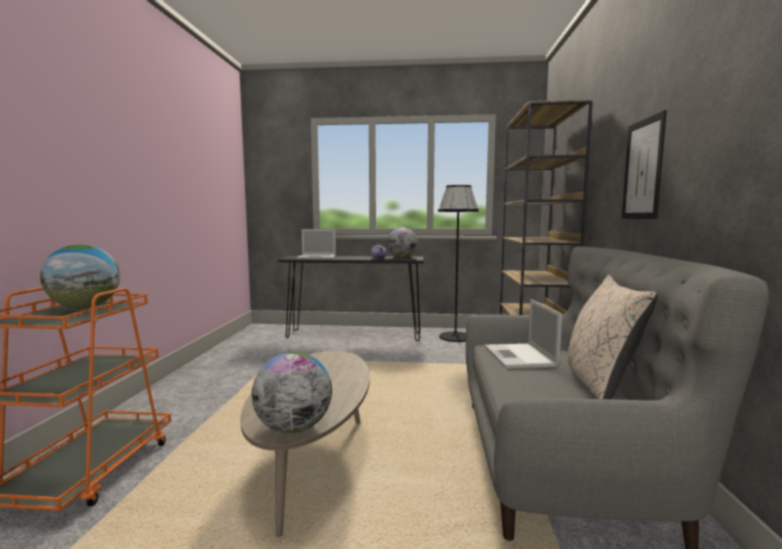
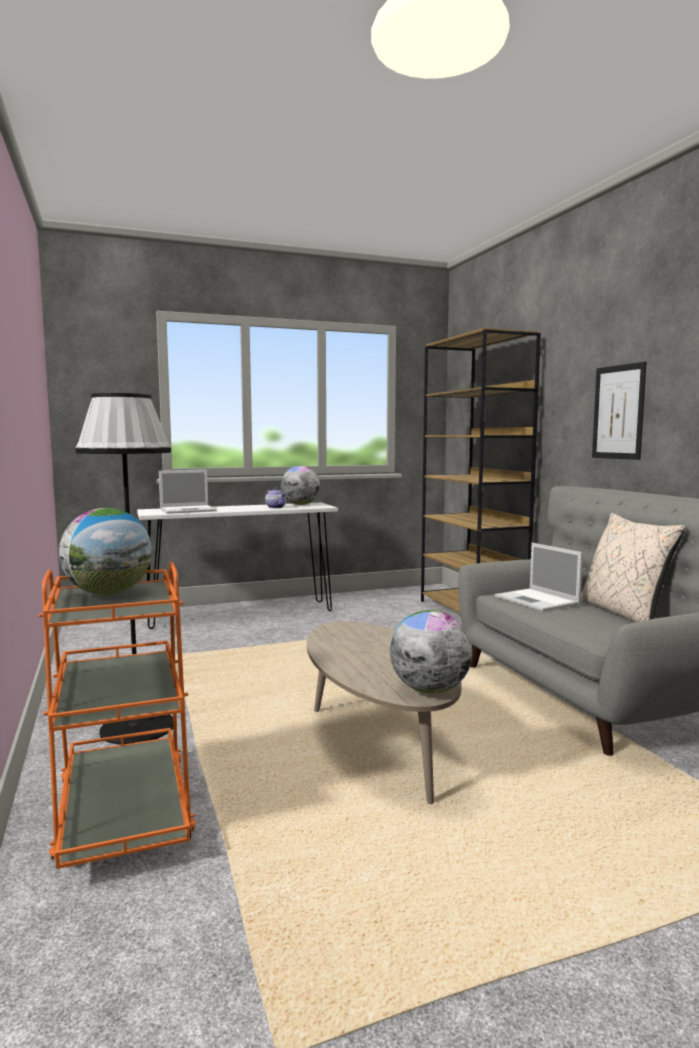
camera: 25 degrees left, 0 degrees up
(354, 335) = (241, 614): black console table -> white console table
(455, 337) = (367, 601): black floor lamp -> black floor lamp (138, 727)

